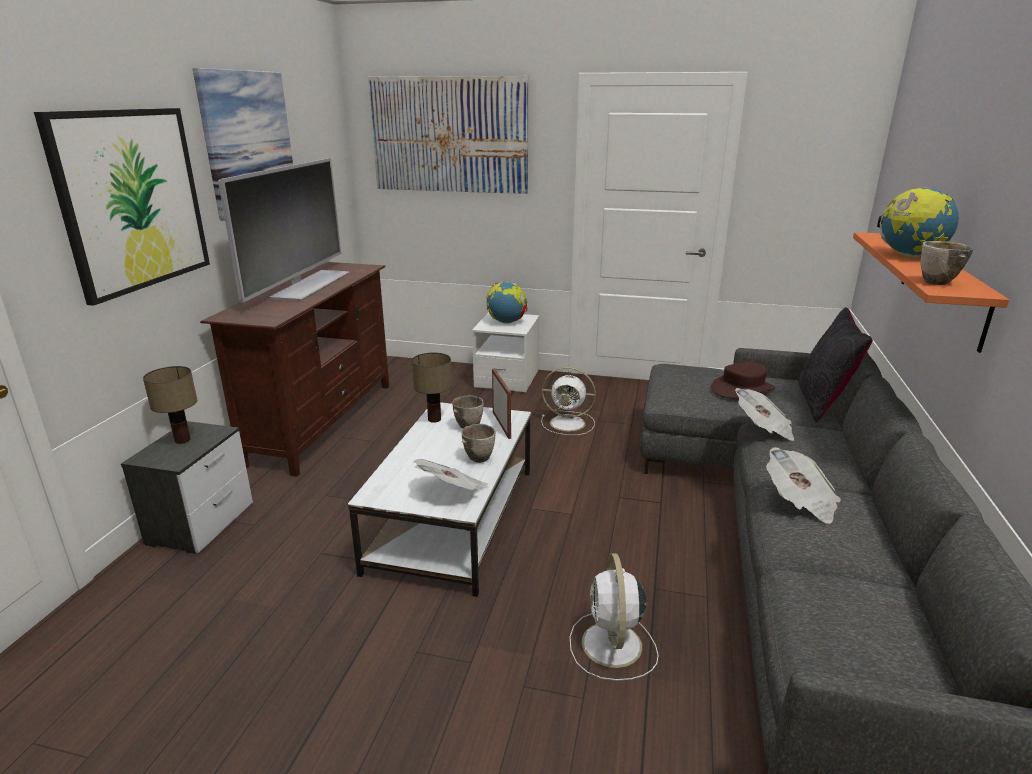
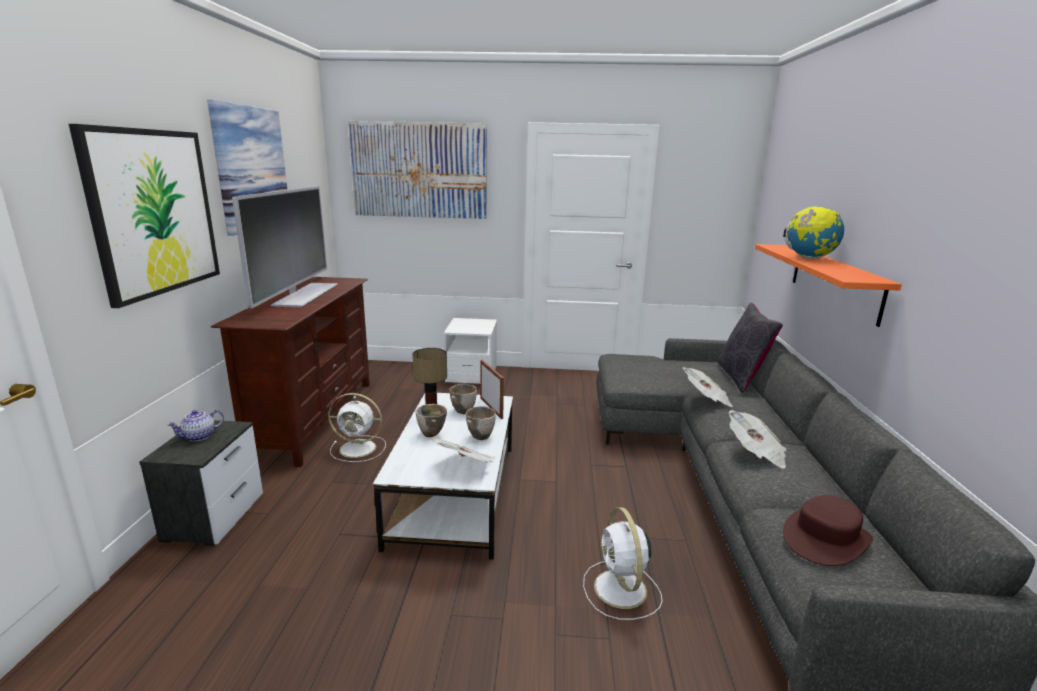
camera: 10 degrees left, 5 degrees down
(183, 440) = (199, 436): table lamp -> teapot
(507, 322) = (471, 325): globe -> none
(569, 423) = (533, 407): white fan -> white fan (359, 448)
(742, 388) = (678, 369): brown hat -> brown hat (825, 538)
(937, 283) = (844, 275): bowl -> bowl (431, 434)

